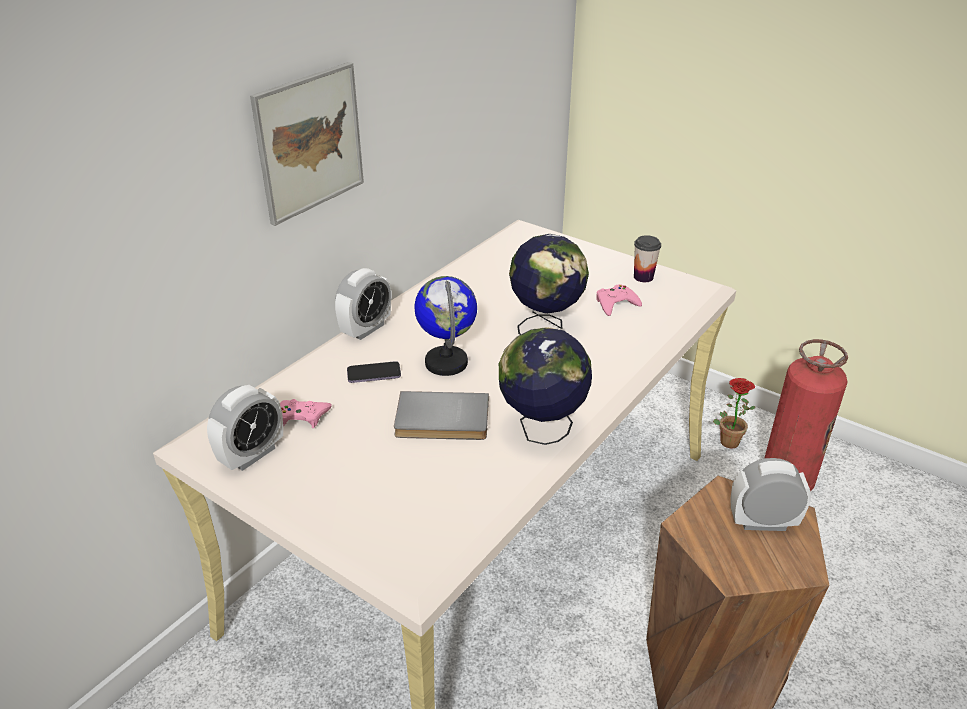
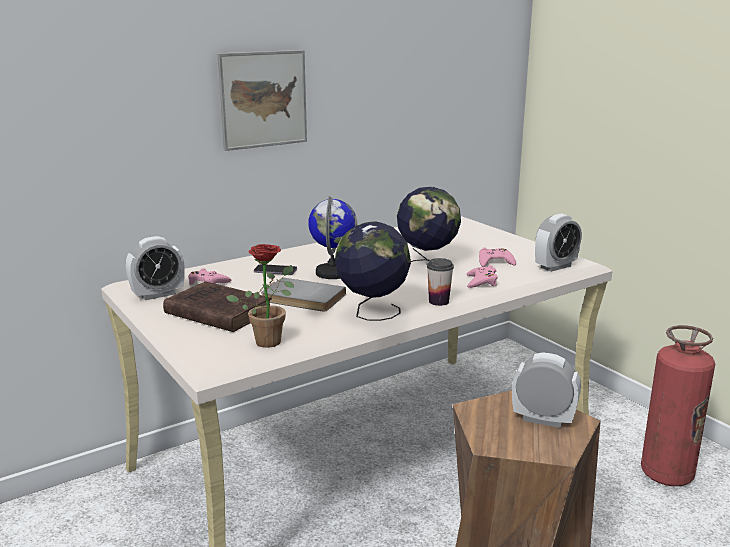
camera: 20 degrees right, 15 degrees down
(353, 472) = (216, 312): none -> brown book
(366, 329) = (290, 251): alarm clock -> alarm clock (555, 266)
(623, 343) = (481, 282): none -> pink game controller
(643, 277) = (532, 252): cup -> cup (438, 301)
(728, 439) = (623, 434): potted plant -> potted plant (270, 339)

